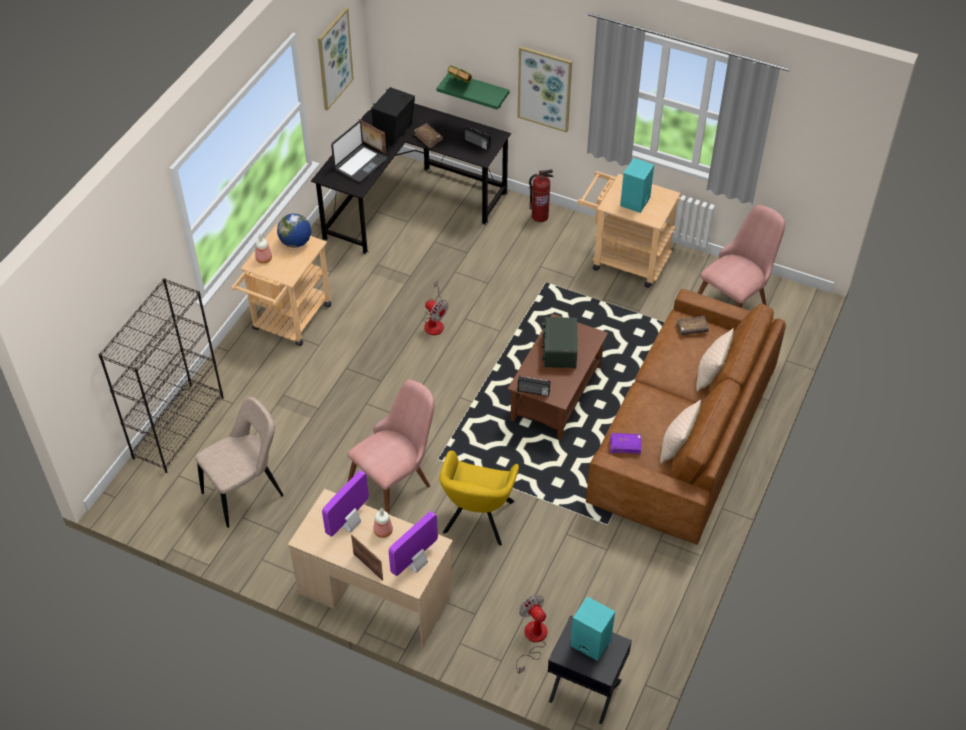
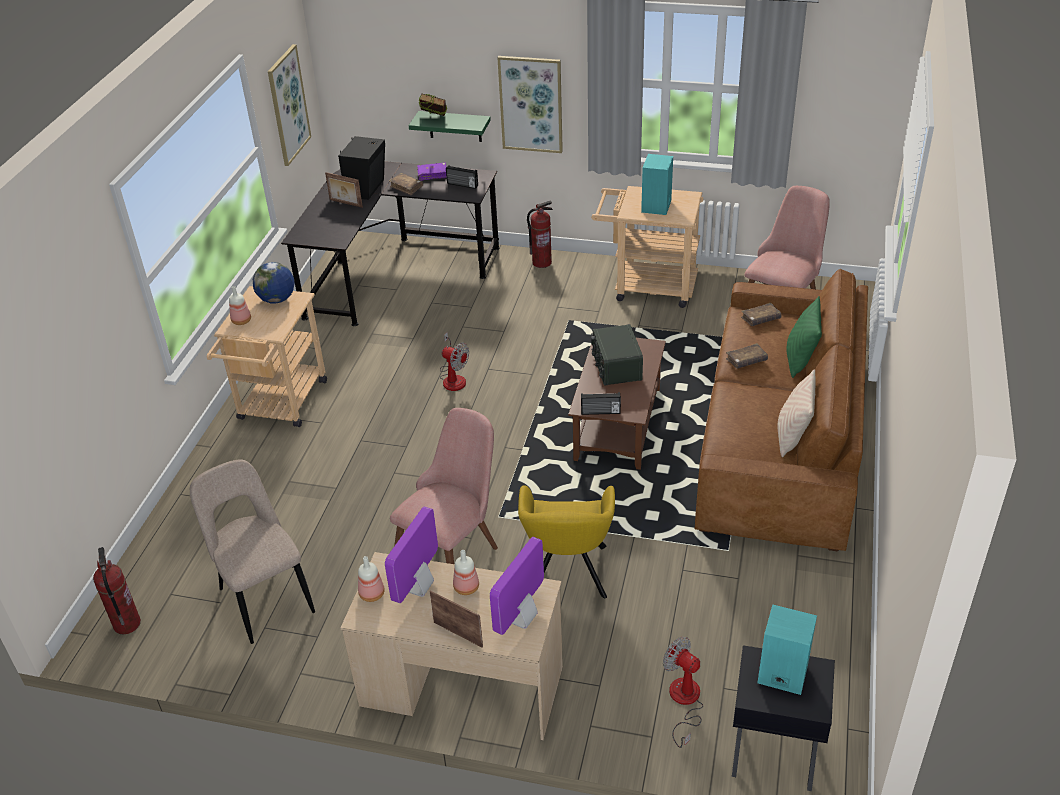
camera: 10 degrees left, 10 degrees down
(143, 494) = (127, 624): none -> fire extinguisher
(178, 427) = (162, 538): black bookcase -> none
(246, 492) = (264, 598): beige chair -> beige chair turned 75 degrees counterclockwise
(315, 523) = (372, 594): none -> bottle
(360, 164) = (335, 220): laptop -> none
(625, 445) = (733, 445): purple book -> purple book (432, 175)
(665, 368) = (746, 361): none -> brown book
(710, 375) = (800, 360): beige pillow -> green pillow

